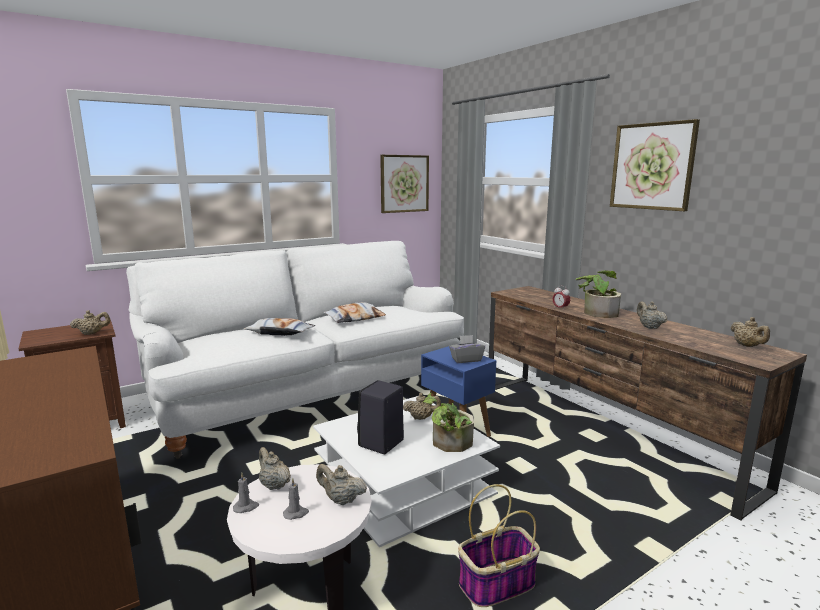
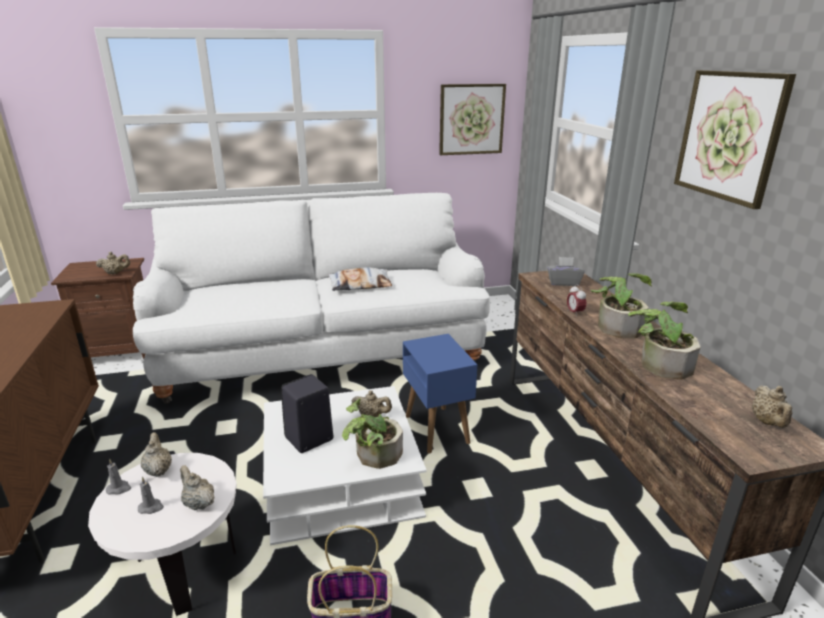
camera: 20 degrees right, 10 degrees up
(280, 332) = (272, 295): pillow -> none
(466, 359) = (443, 357): grey tissue box -> grey tissue box (563, 282)
(649, 327) = (659, 363): beige teapot -> potted plant

